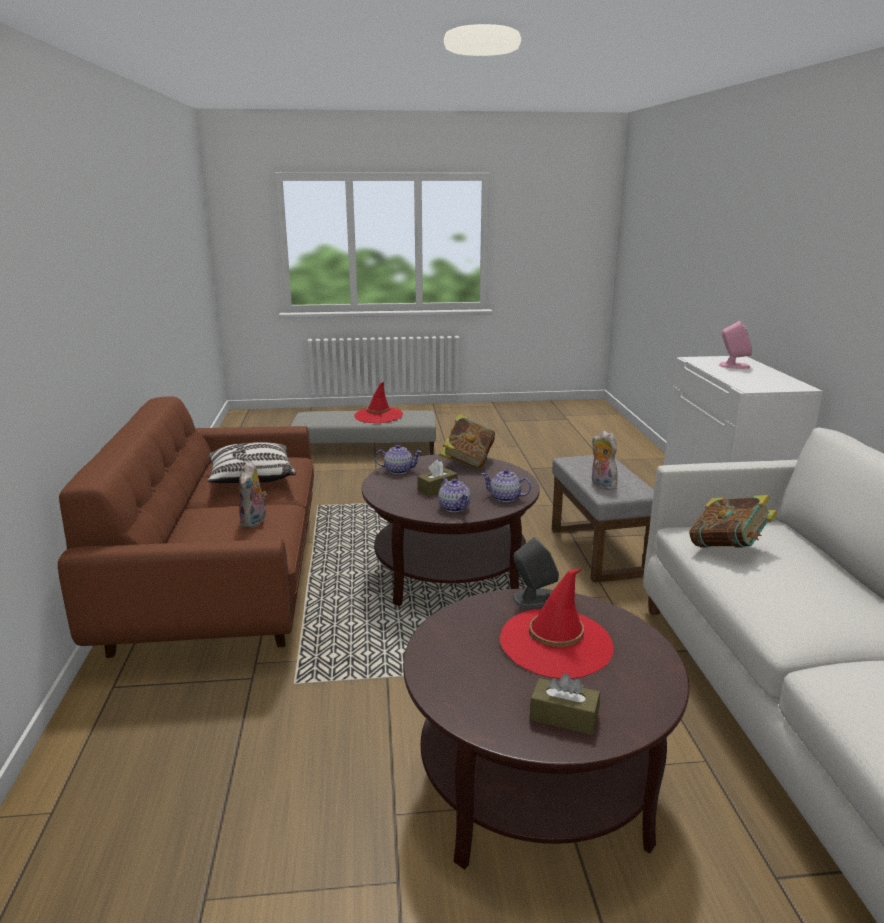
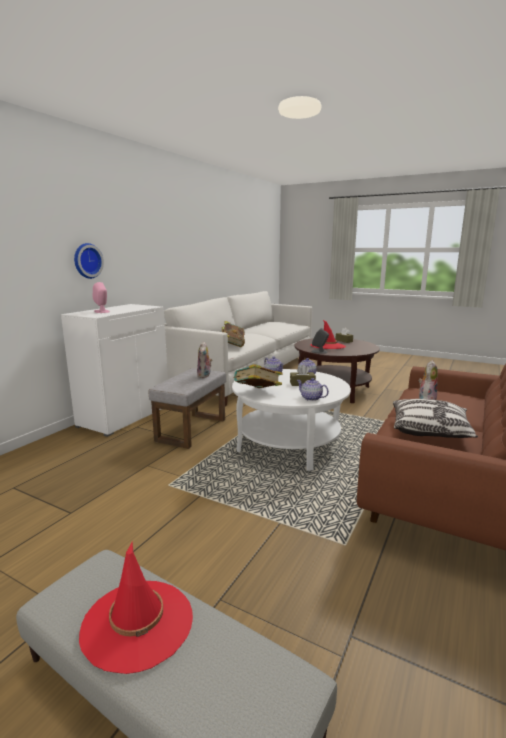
camera: 145 degrees left, 5 degrees down
(449, 572) = (289, 445): brown coffee table -> white coffee table
(798, 291) = (86, 261): none -> wall clock

